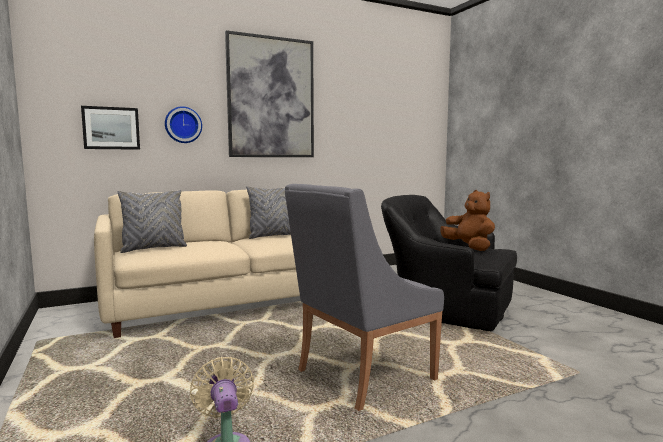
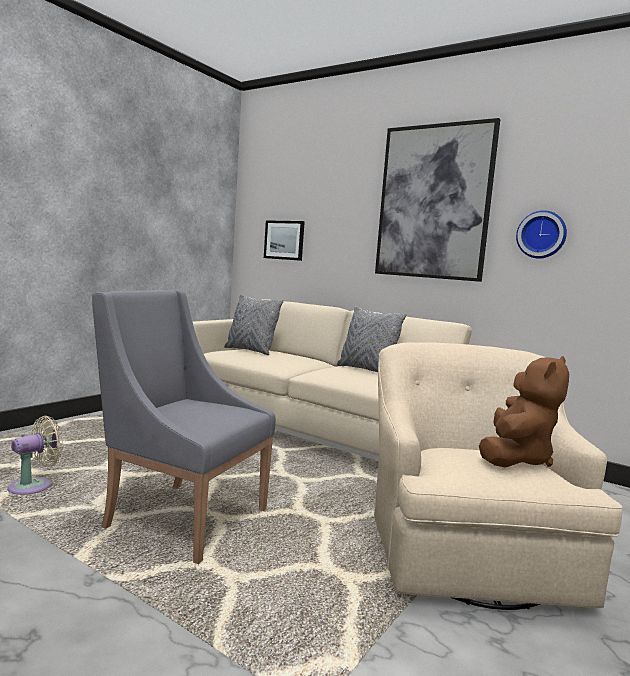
camera: 60 degrees right, 0 degrees up
(183, 125) = (338, 237): wall clock -> wall clock (541, 235)
(444, 309) = (467, 548): black armchair -> beige armchair

